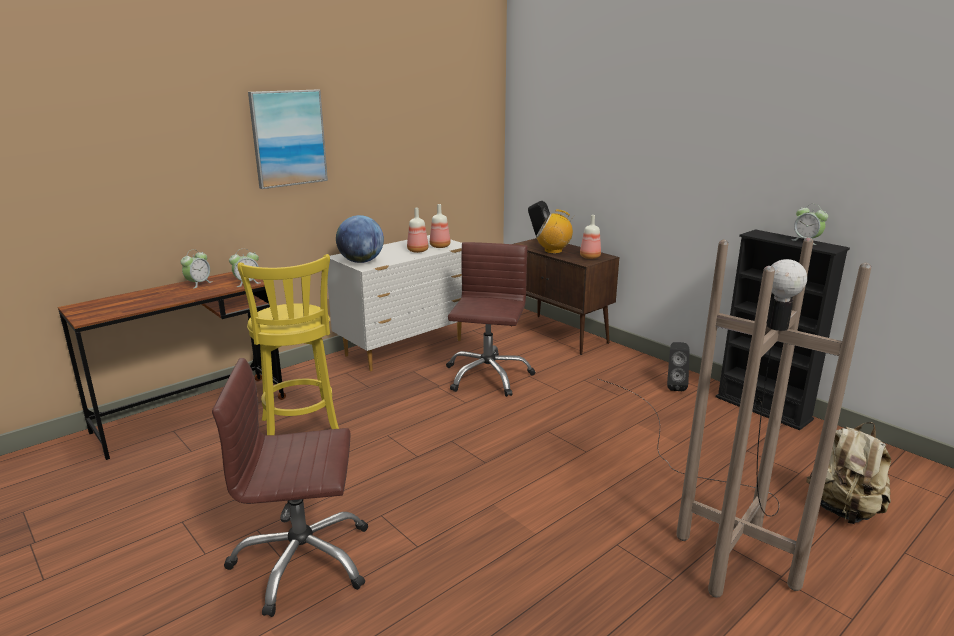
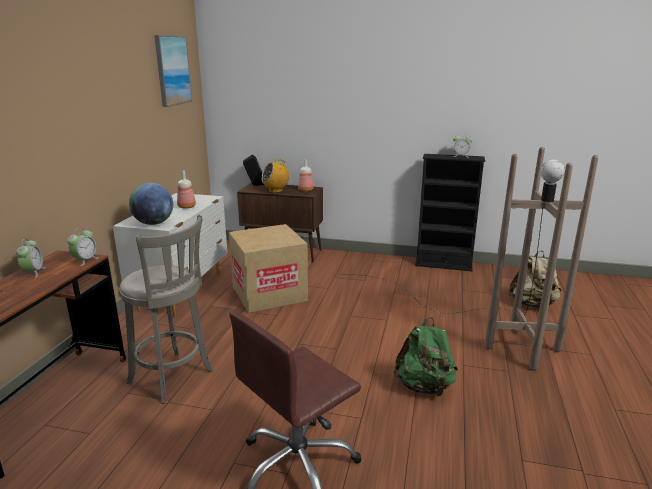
camera: 35 degrees left, 0 degrees up
(288, 138) = (72, 119): picture -> picture (172, 70)
(301, 430) = (173, 378): yellow stool -> grey stool
(439, 246) = (198, 200): bottle -> none
(487, 376) = (269, 293): brown office chair -> cardboard box
(531, 547) = (424, 386): none -> green backpack
(674, 386) = (388, 266): black speaker -> none

